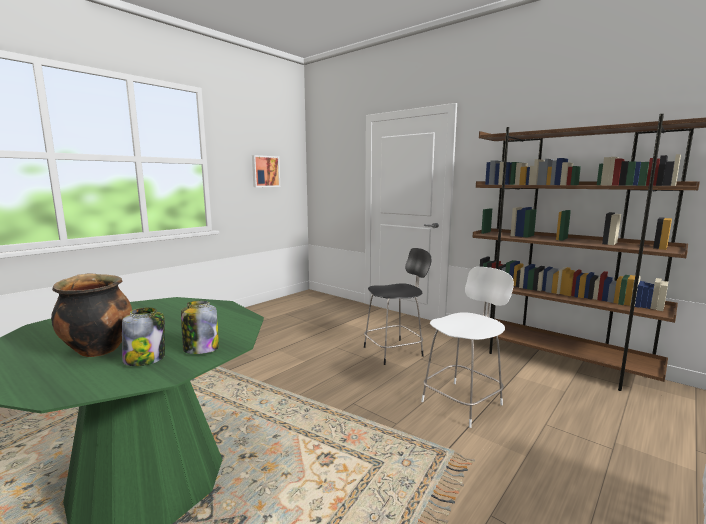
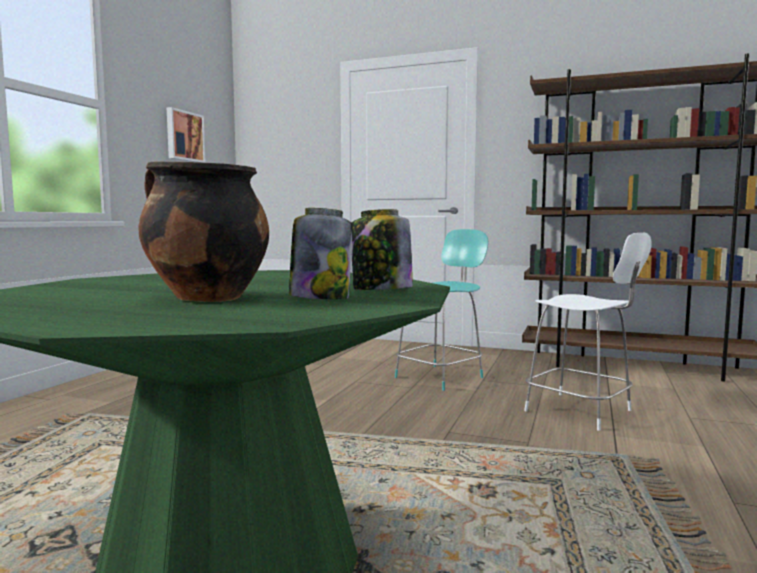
camera: 20 degrees left, 5 degrees down
(394, 351) = (441, 377): black chair -> turquoise chair
(463, 402) = (581, 412): white chair -> white chair turned 105 degrees clockwise

